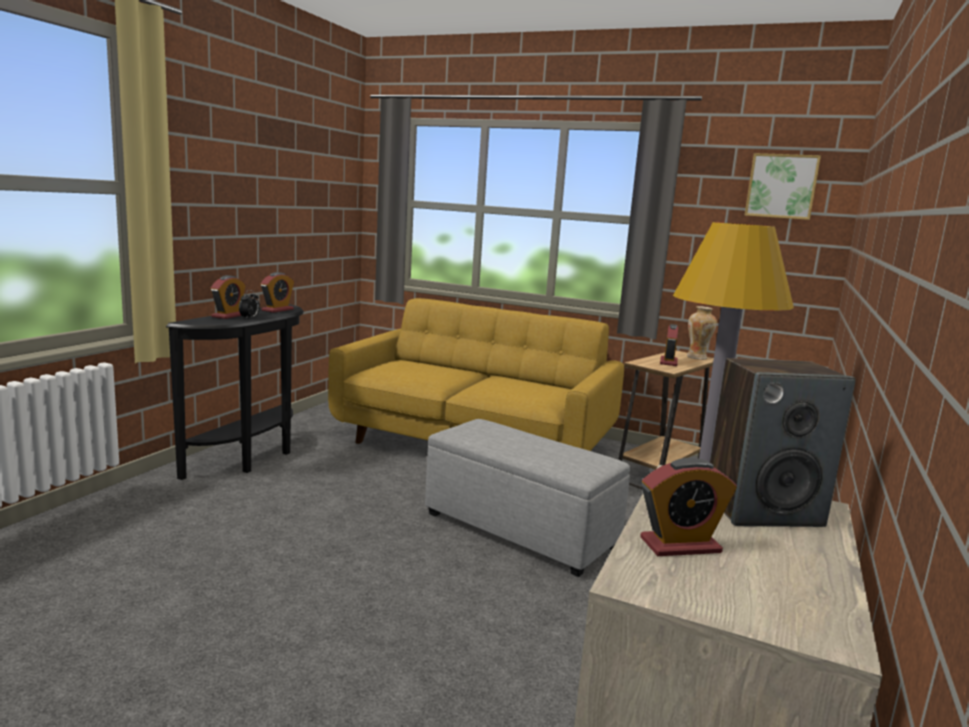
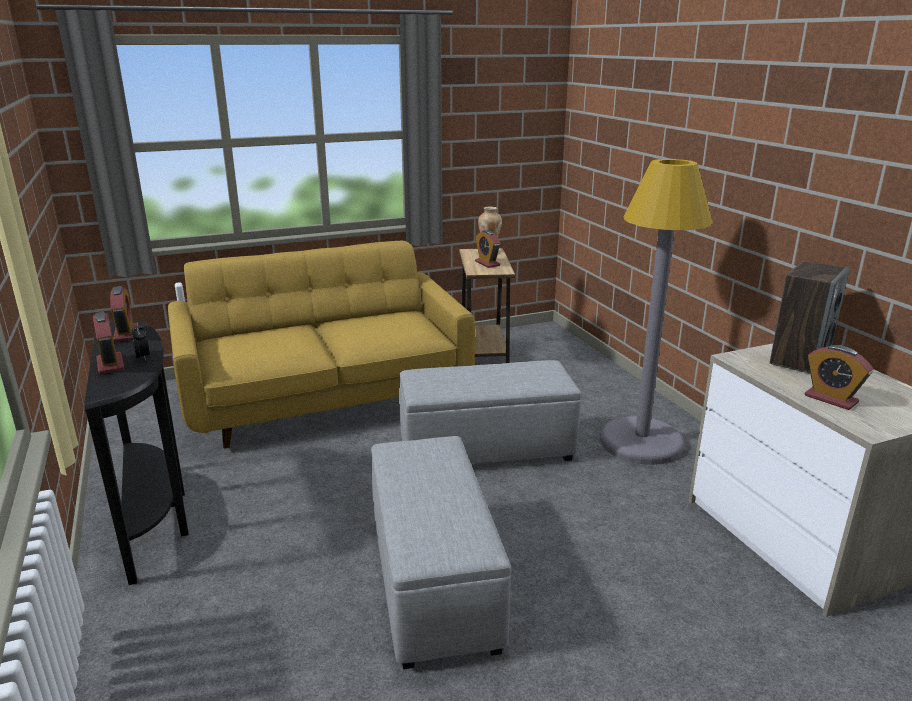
camera: 45 degrees left, 10 degrees up
(302, 577) = (433, 579): none -> grey ottoman
(680, 545) = (831, 399): alarm clock -> alarm clock turned 105 degrees clockwise
(781, 186) = (515, 90): picture -> none

